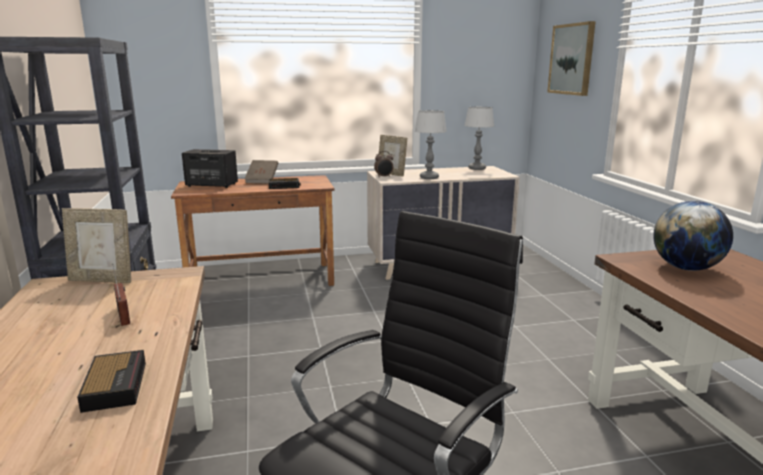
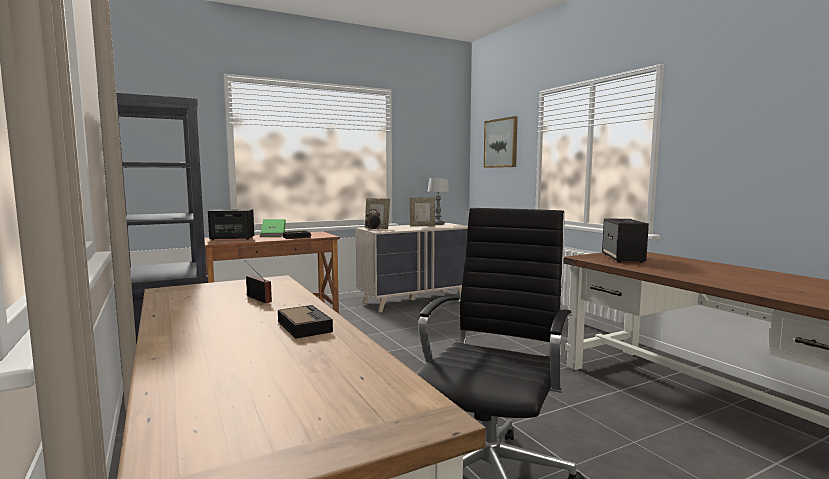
camera: 15 degrees left, 10 degrees down
(102, 280) = (212, 285): picture frame -> picture frame (422, 226)
(262, 180) = (273, 235): brown book -> green book
(429, 177) = (408, 229): table lamp -> none
(686, 268) = (623, 258): globe -> speaker

